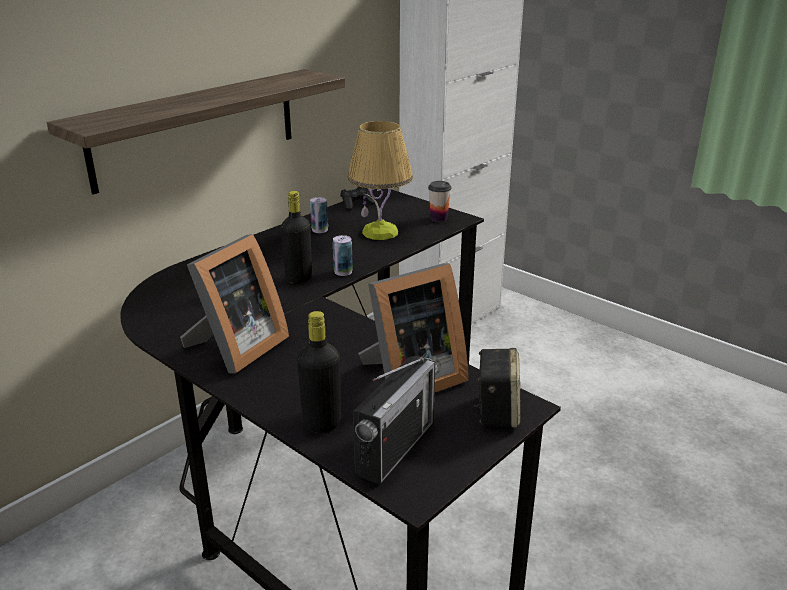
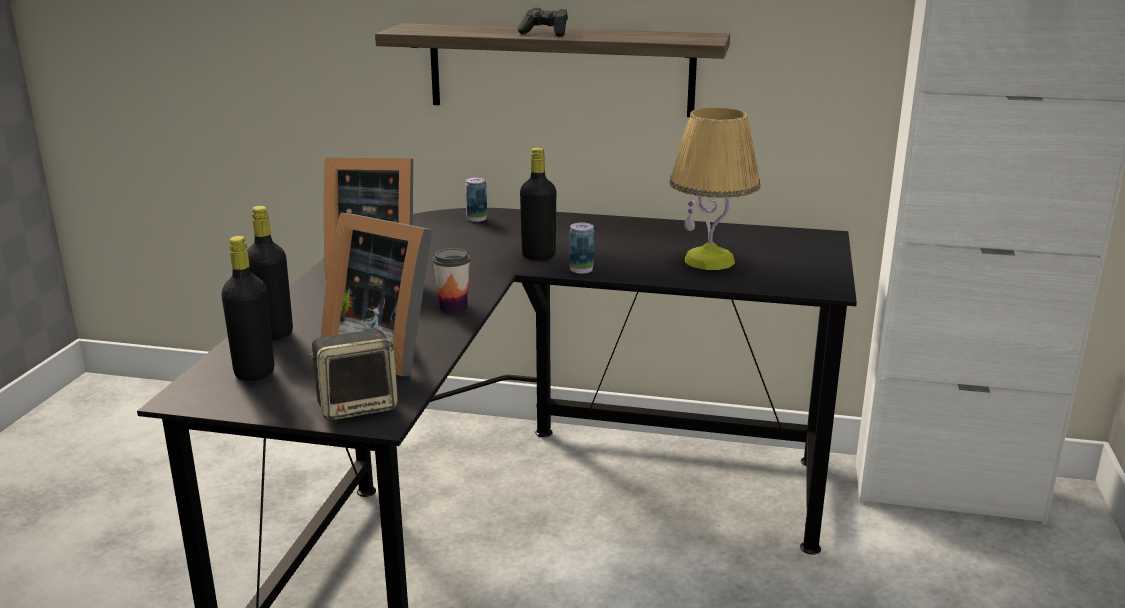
camera: 60 degrees right, 5 degrees down
(319, 230) = (667, 235): can -> can (476, 218)
(356, 205) = (765, 233): black game controller -> black game controller (545, 33)
(396, 448) = (254, 373): radio -> black bottle
(438, 218) = (806, 278): cup -> cup (453, 308)

